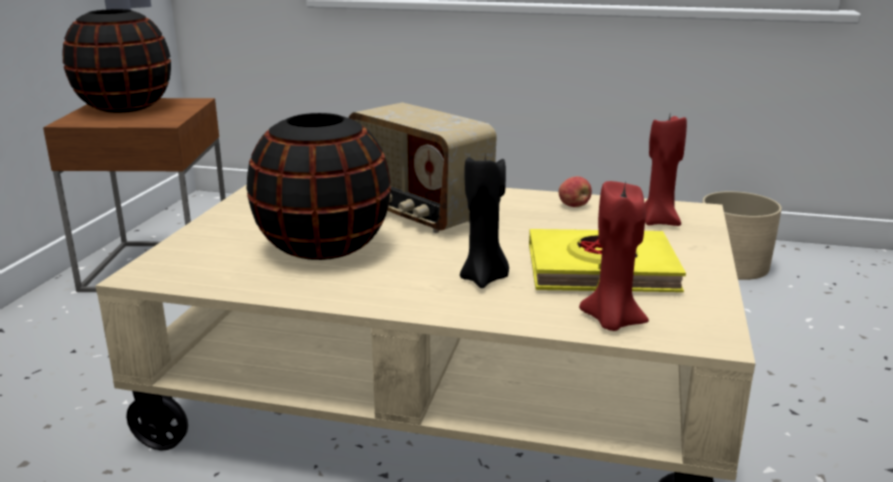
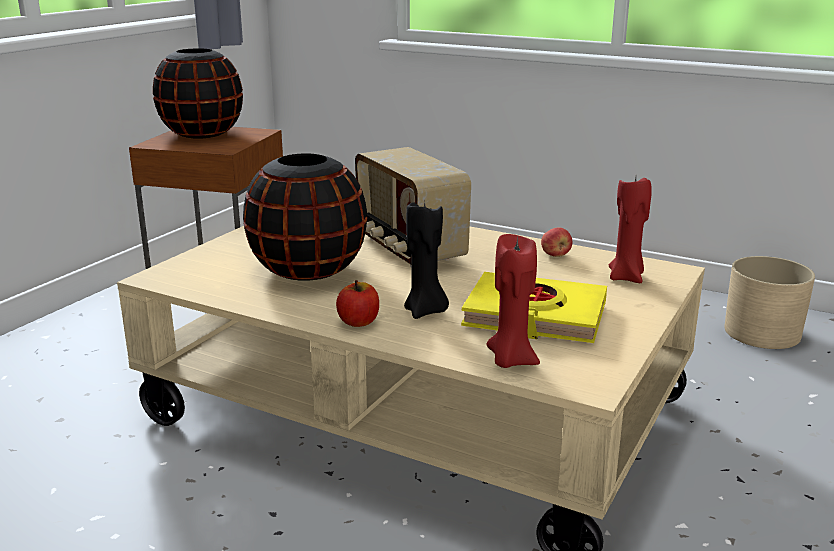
camera: 15 degrees right, 0 degrees up
(419, 299) = (358, 322): none -> apple

